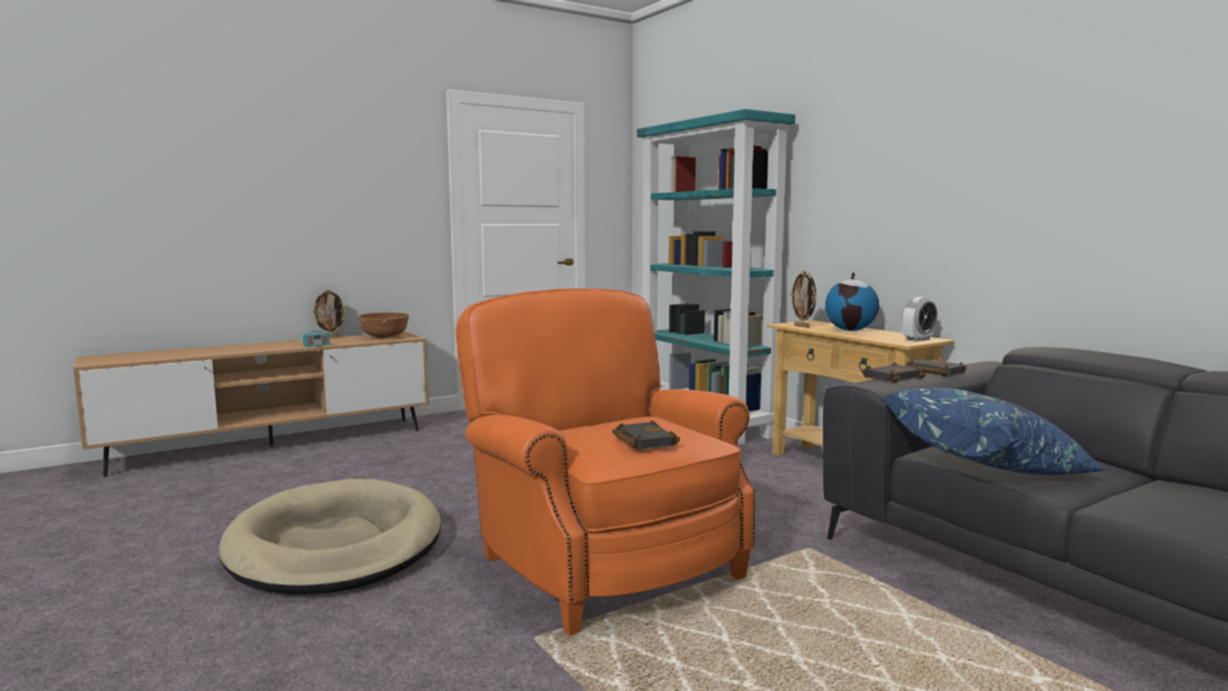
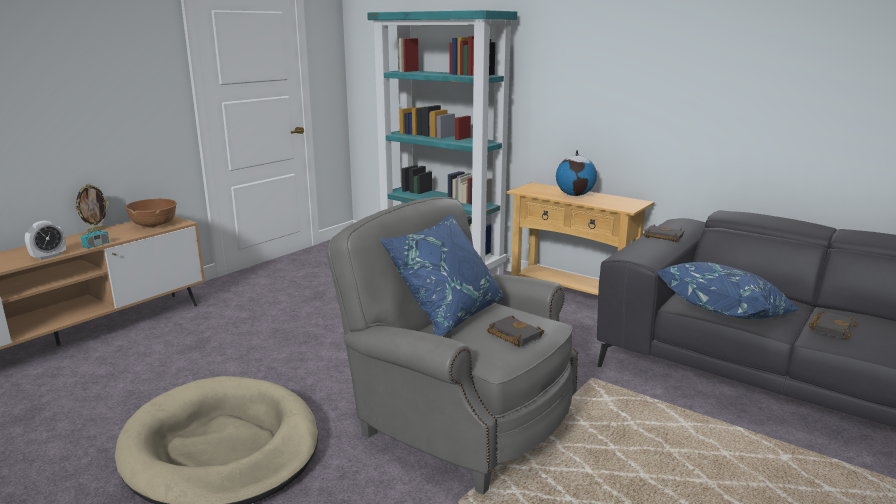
camera: 20 degrees left, 10 degrees up
(591, 420) = (447, 314): none -> blue pillow
(602, 563) = (457, 421): orange armchair -> grey armchair
(802, 326) = (536, 192): picture frame -> none
(892, 378) = (643, 247): black book -> black book (830, 328)
(918, 339) = (631, 203): alarm clock -> alarm clock (49, 256)

